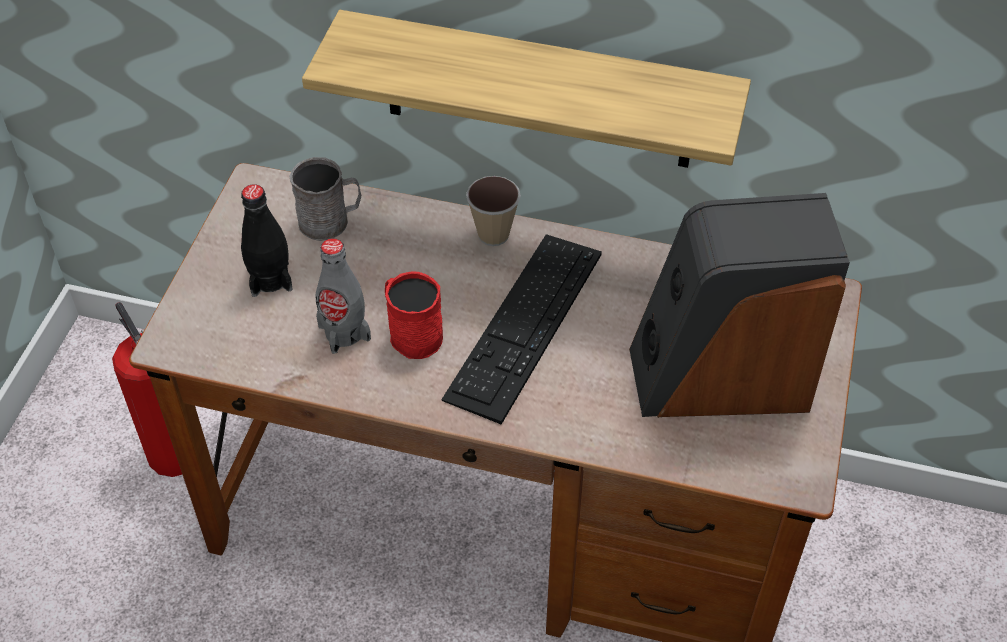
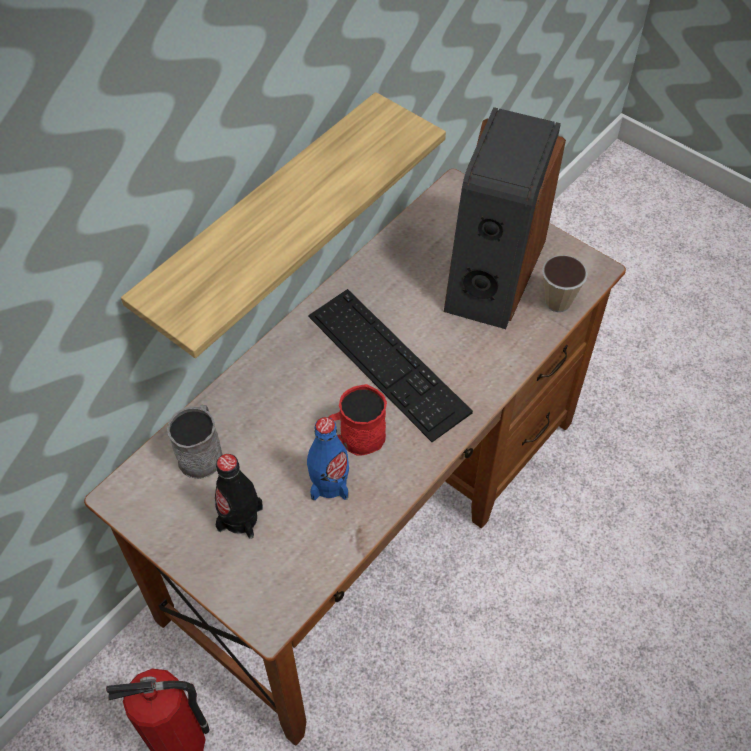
camera: 65 degrees left, 5 degrees up
(344, 332) = (329, 483): grey bottle -> blue bottle
(493, 234) = (287, 348): cup -> cup (557, 302)

